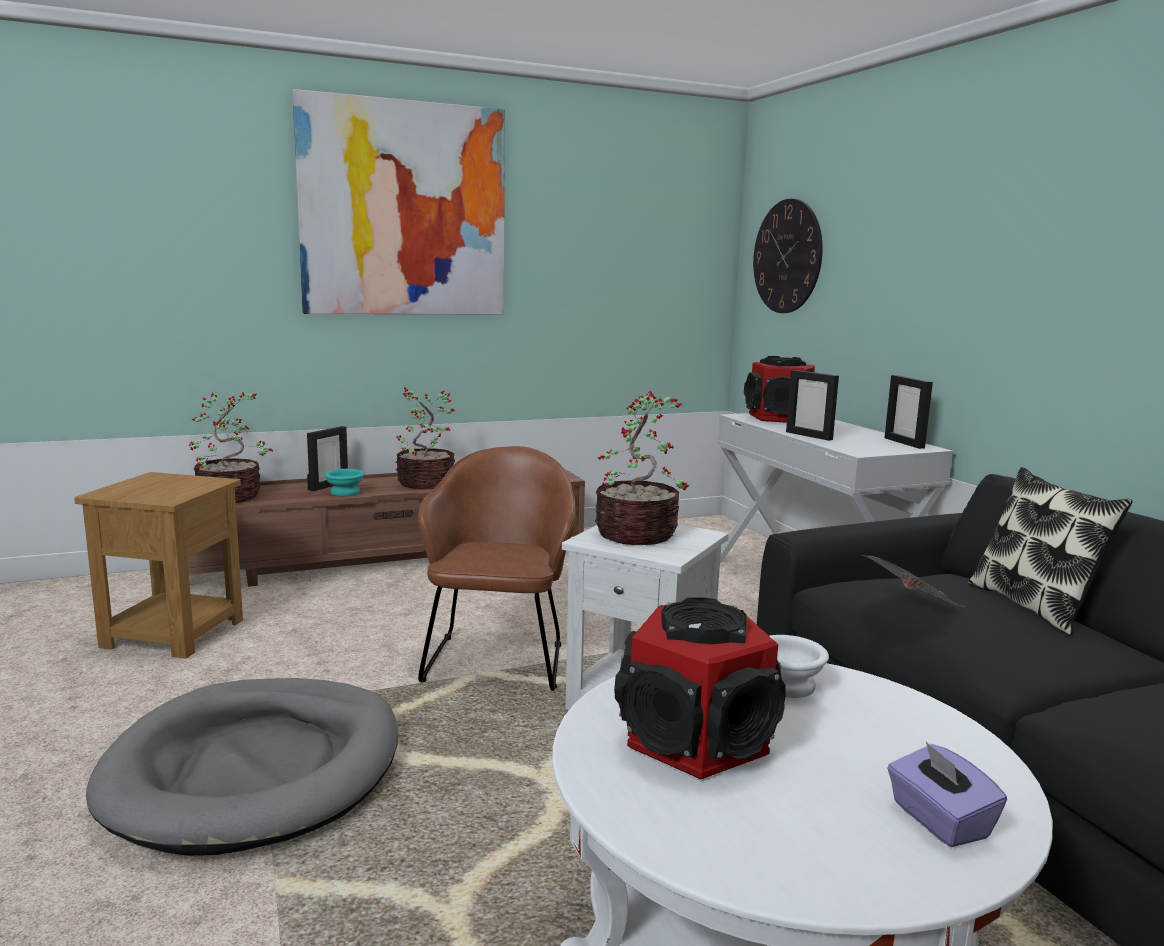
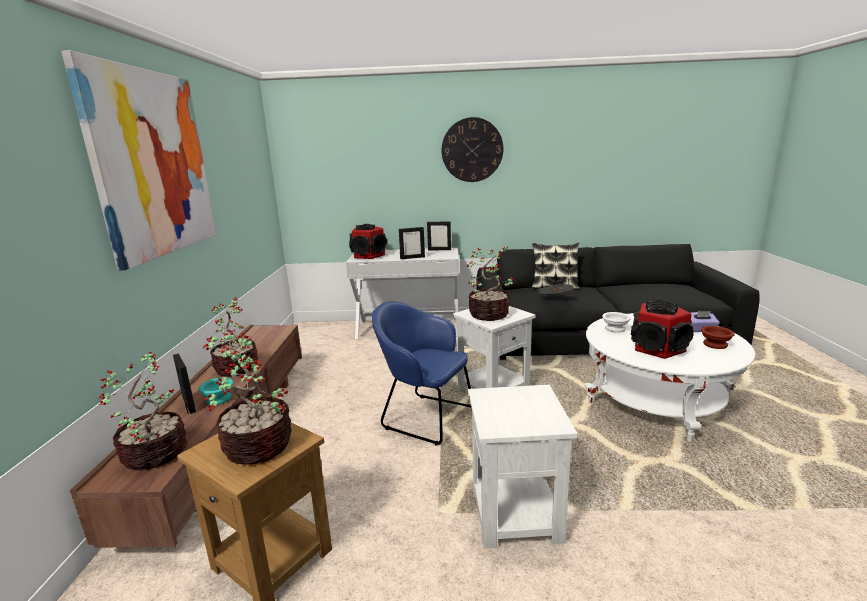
camera: 65 degrees left, 5 degrees up
(160, 488) = (256, 445): none -> potted plant
(256, 769) = (514, 514): grey dog bed -> white side table
(498, 657) = (424, 416): brown armchair -> blue armchair
(787, 256) = (322, 172): wall clock -> wall clock (472, 150)
(820, 842) = (716, 345): none -> brown bowl

